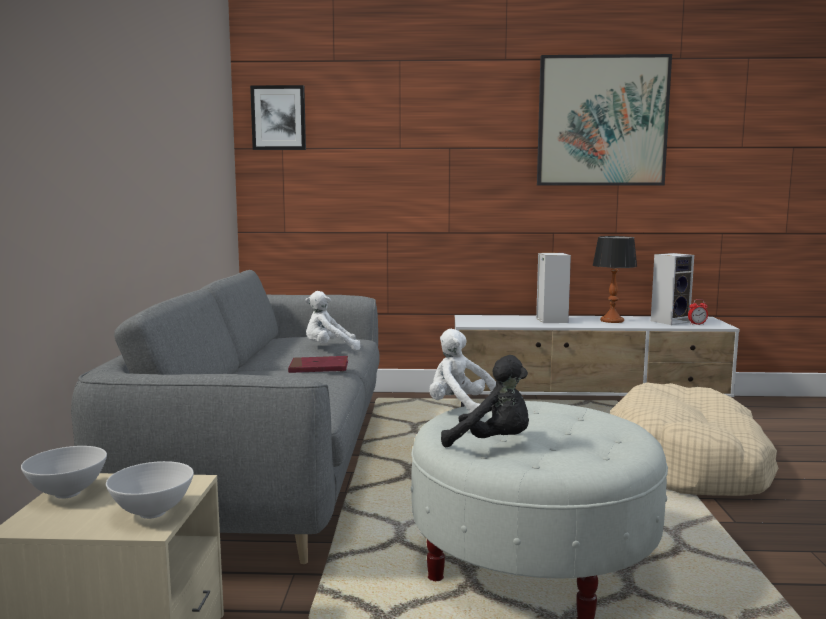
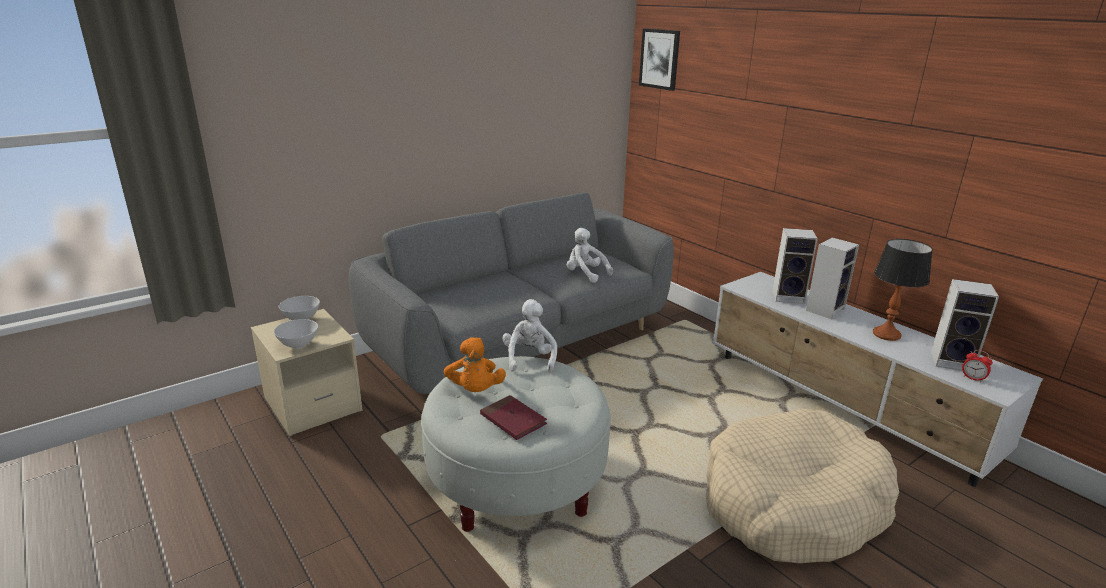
camera: 50 degrees right, 15 degrees up
(319, 368) = (535, 289): red book -> red book (513, 420)
(492, 443) = (475, 391): black plush toy -> orange plush toy
(513, 320) = (789, 297): none -> speaker
(602, 121) = (955, 99): picture -> none

